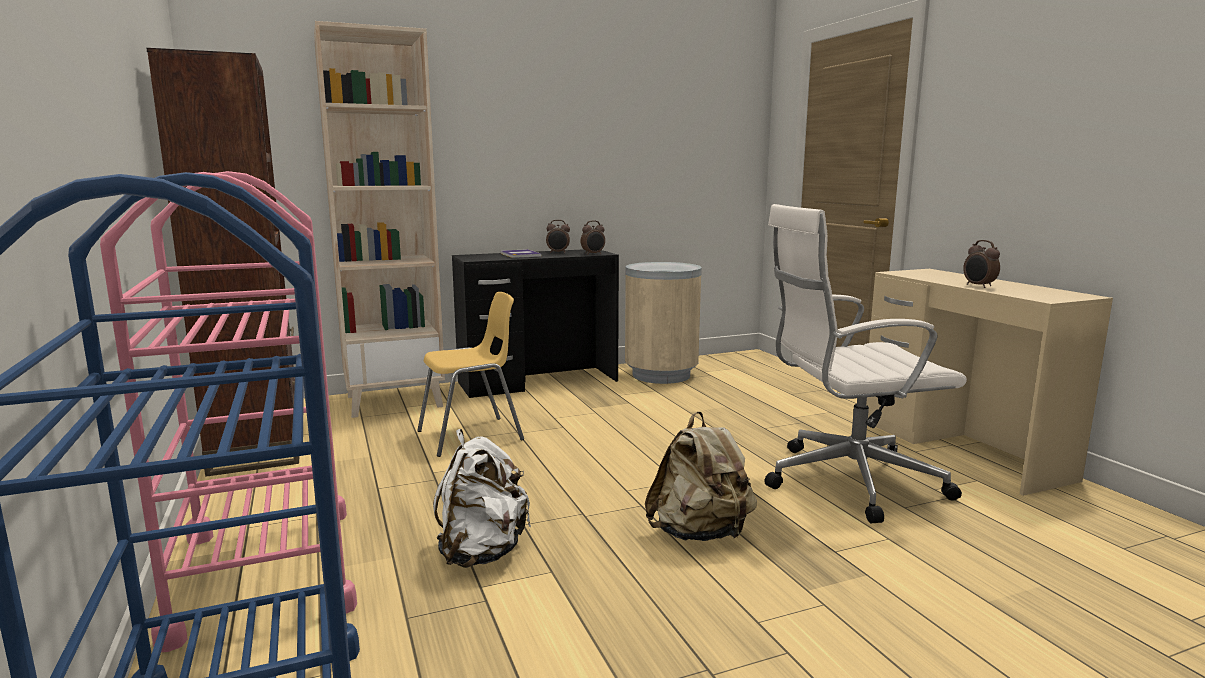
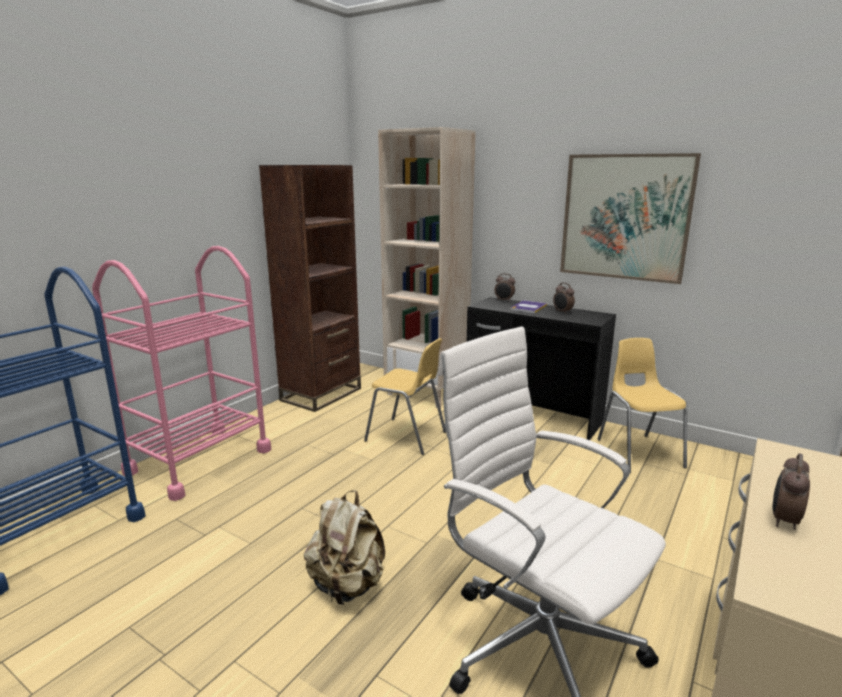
camera: 55 degrees right, 5 degrees up
(482, 552) = (257, 509): white backpack -> none
(593, 148) = (625, 217): none -> picture
(593, 254) = (580, 320): alarm clock -> alarm clock (504, 300)
(661, 375) = (638, 453): beige trash can -> yellow chair

